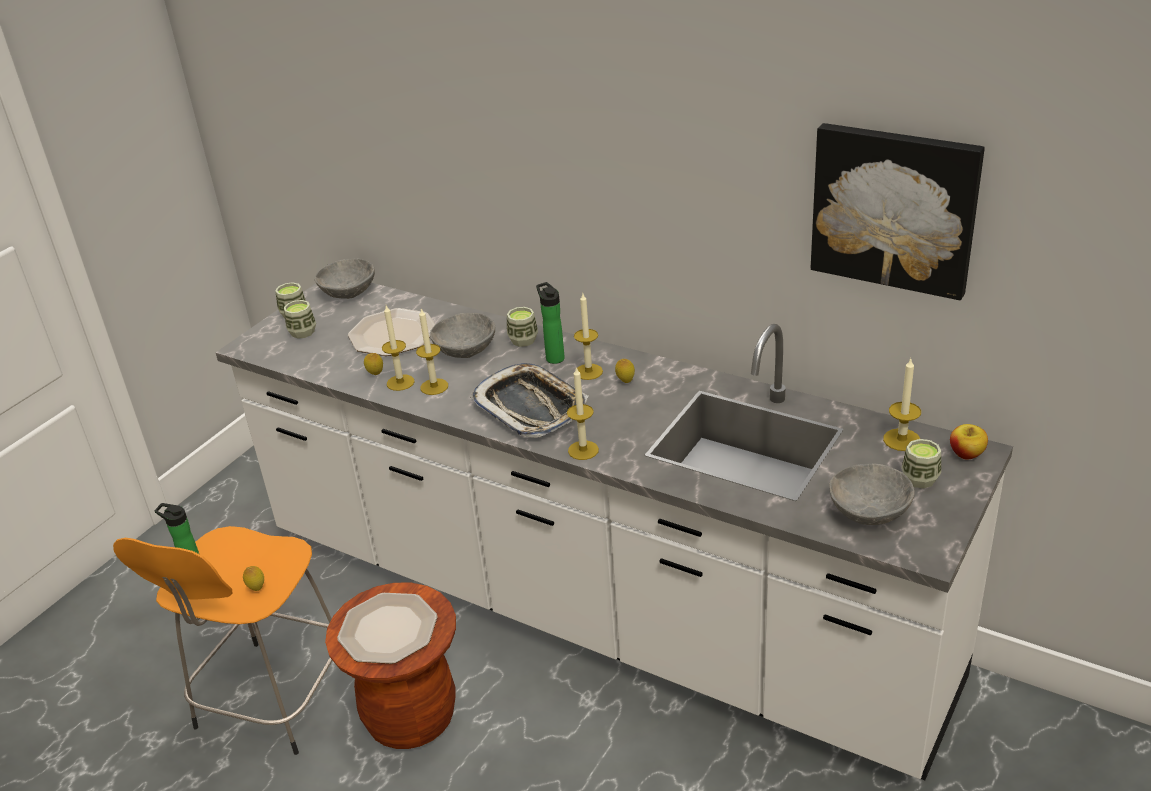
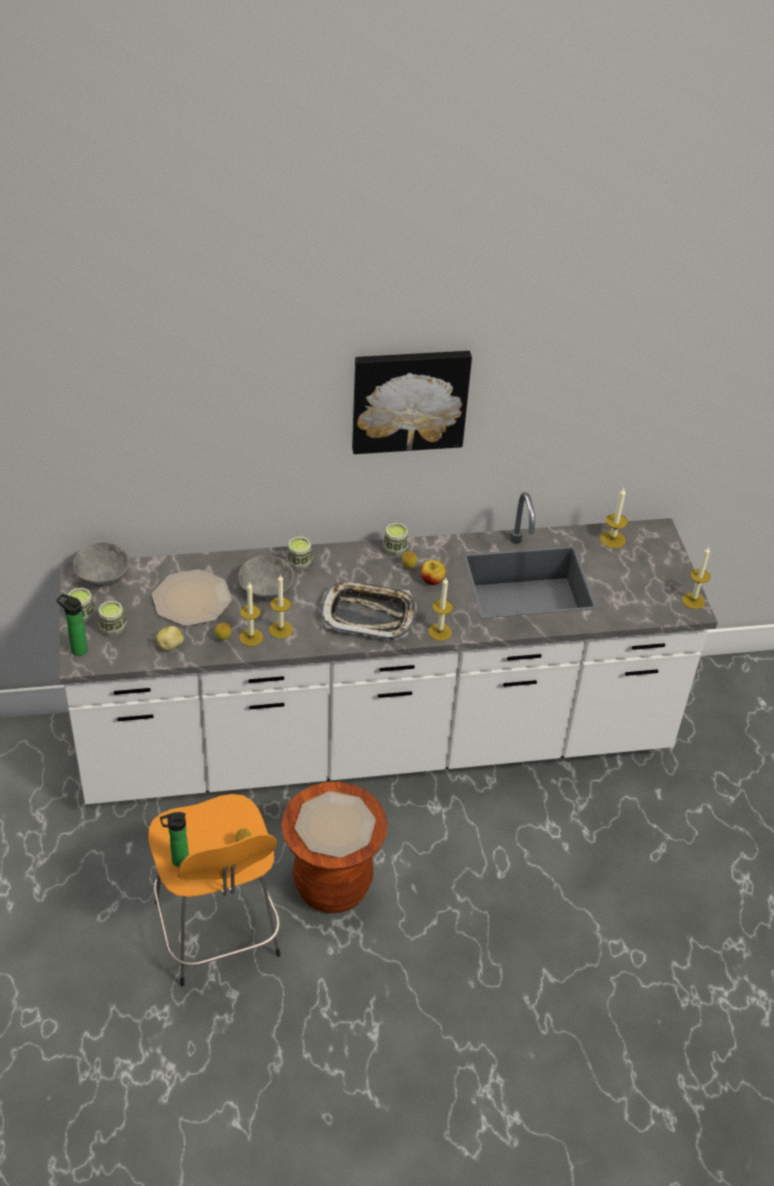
camera: 45 degrees left, 10 degrees up
(327, 362) = (171, 646): none -> potato
(553, 357) = (338, 568): bottle -> bottle (77, 649)
(588, 372) = (375, 570): candle -> candle (693, 601)
(870, 511) = (641, 596): grey bowl -> none
(895, 208) = (599, 394): picture -> picture (409, 399)
(920, 479) = (646, 562): cup -> cup (395, 549)
(966, 454) = (654, 534): apple -> apple (432, 580)

